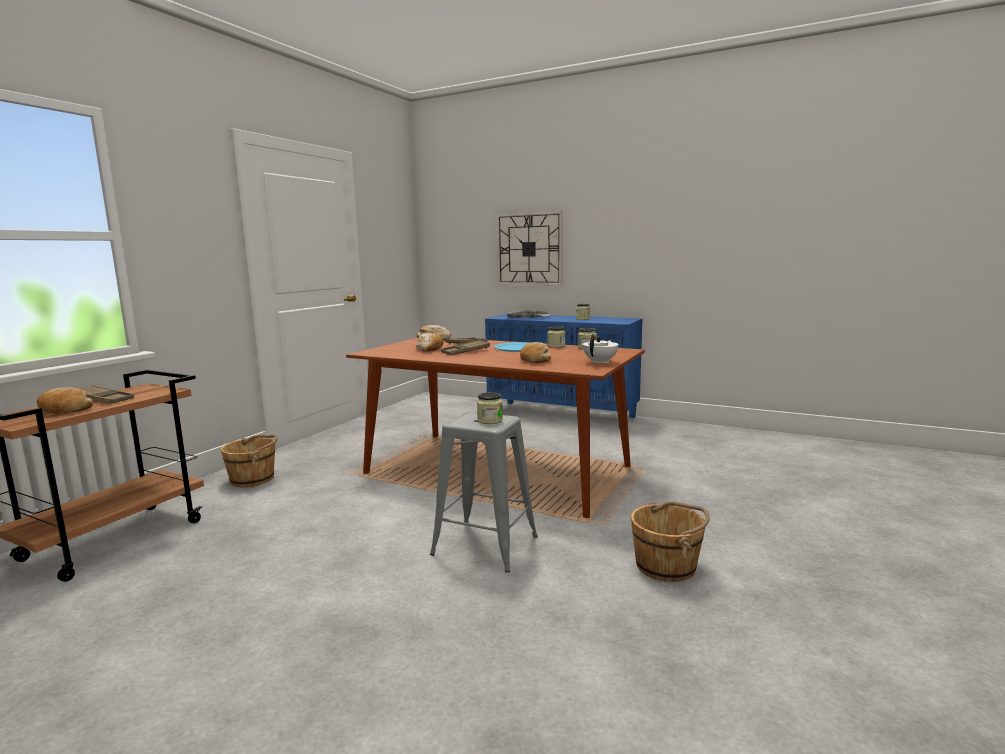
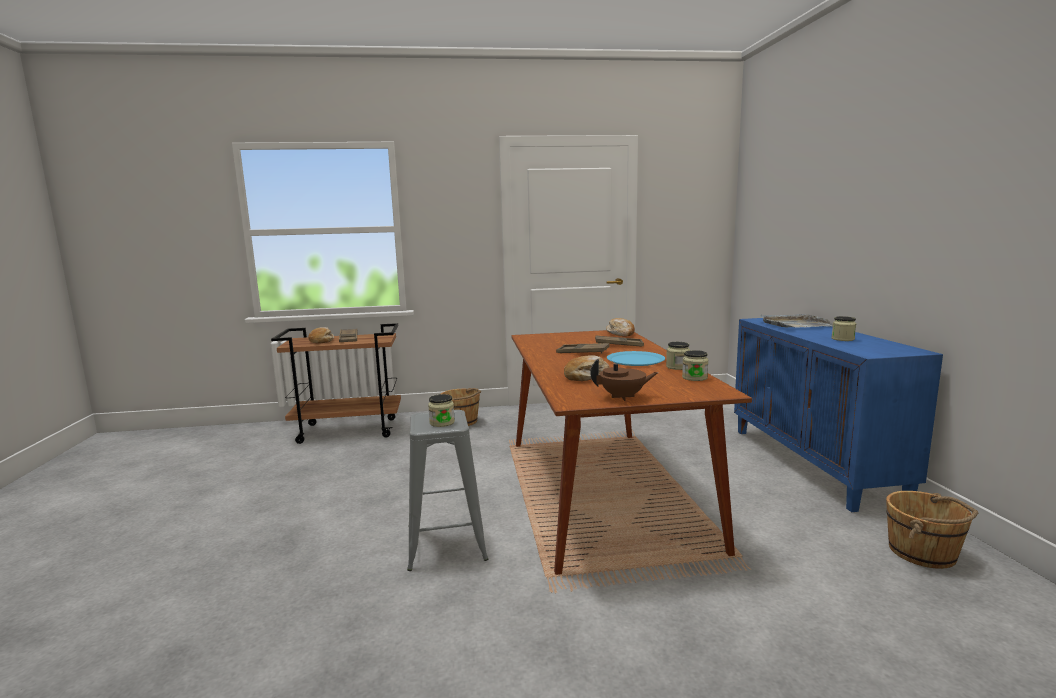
camera: 55 degrees right, 0 degrees up
(429, 349) = (573, 343): bread -> none
(529, 249) = (823, 234): wall clock -> none
(600, 362) = (623, 397): white teapot -> brown teapot
(667, 566) = (498, 664): brown bucket -> brown bucket (923, 553)

